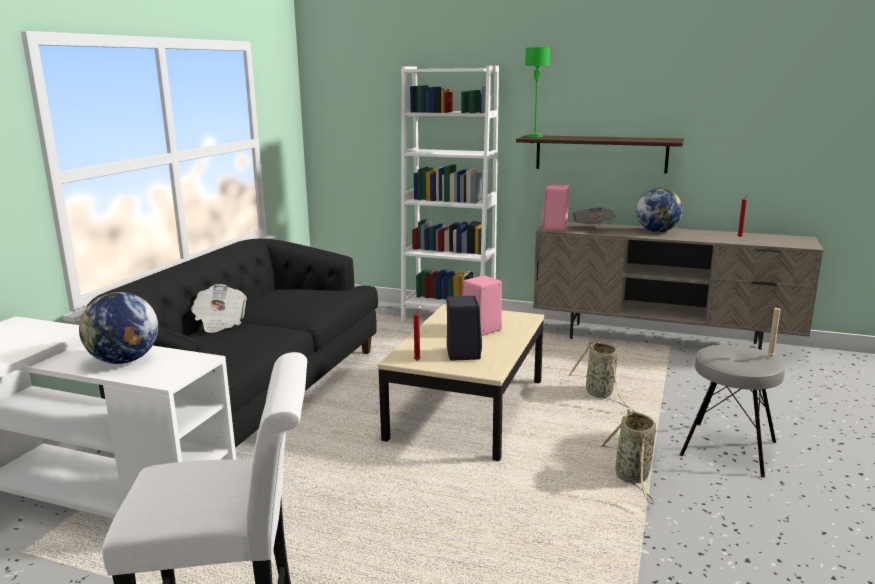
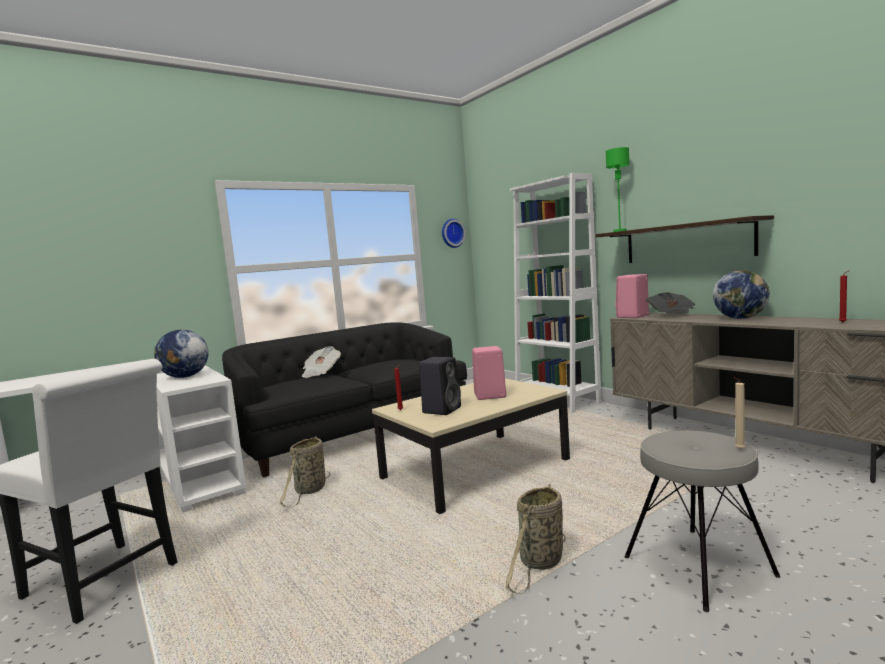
camera: 35 degrees right, 10 degrees down
(285, 109) = (452, 233): none -> wall clock
(600, 394) = (614, 480): basket -> basket (309, 491)

